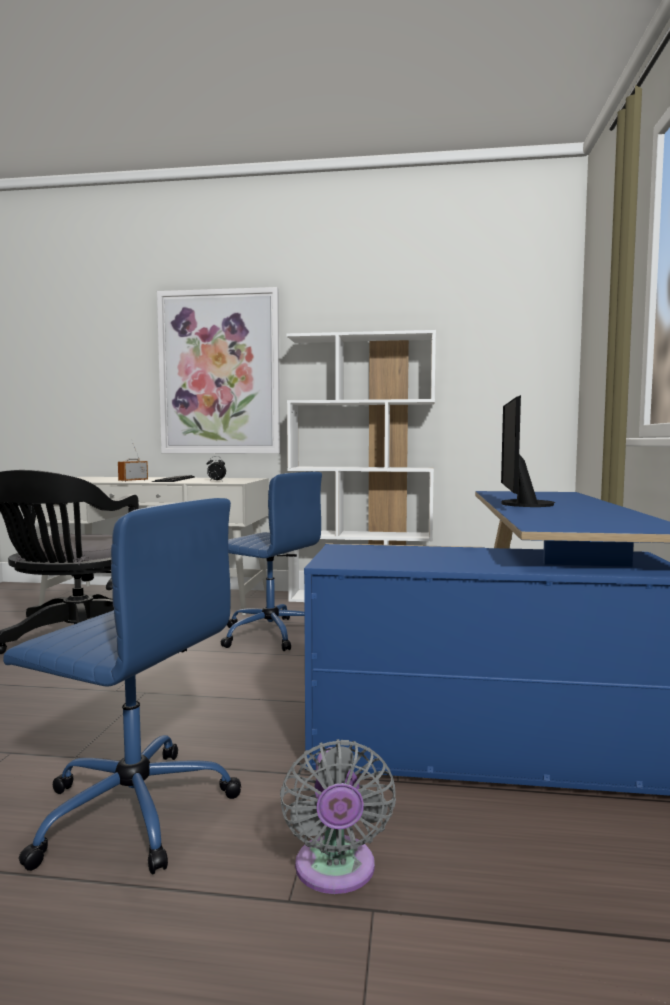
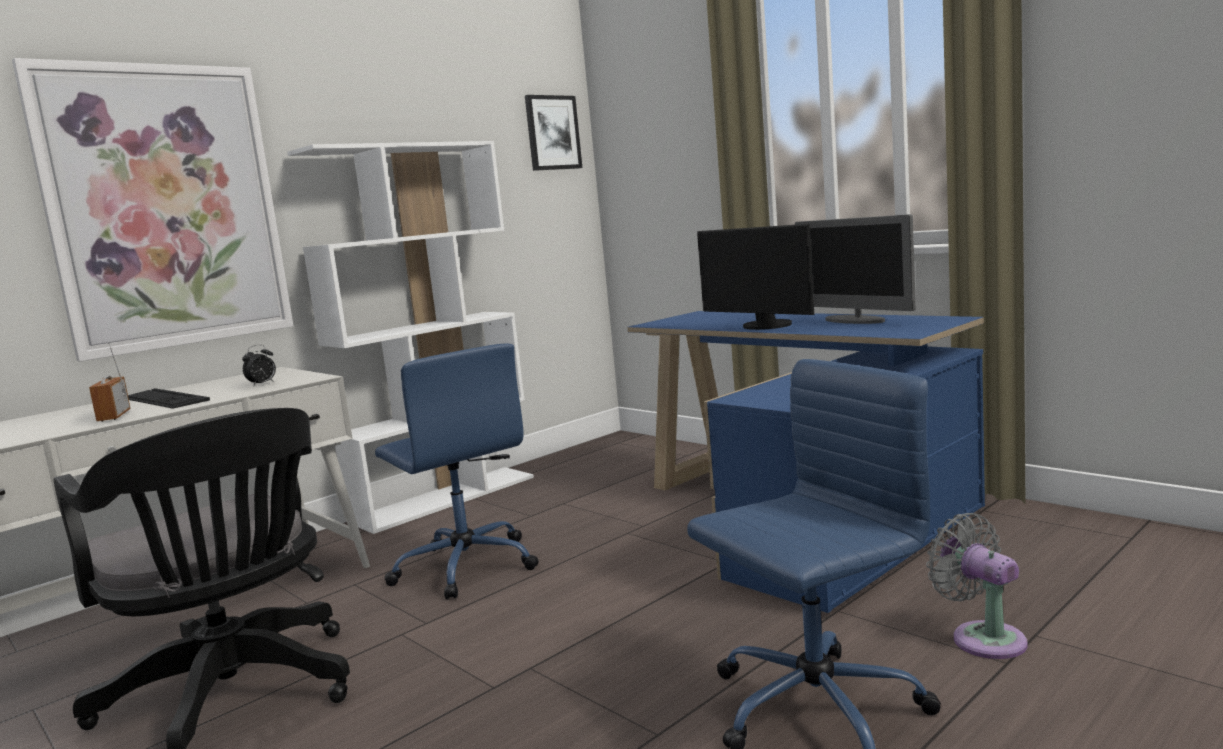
camera: 50 degrees left, 5 degrees up
(269, 634) = (465, 566): blue office chair -> blue office chair turned 75 degrees clockwise
(335, 872) = (983, 637): grey fan -> grey fan turned 150 degrees counterclockwise
(531, 324) = (552, 133): none -> picture
(595, 514) = (855, 320): none -> monitor

